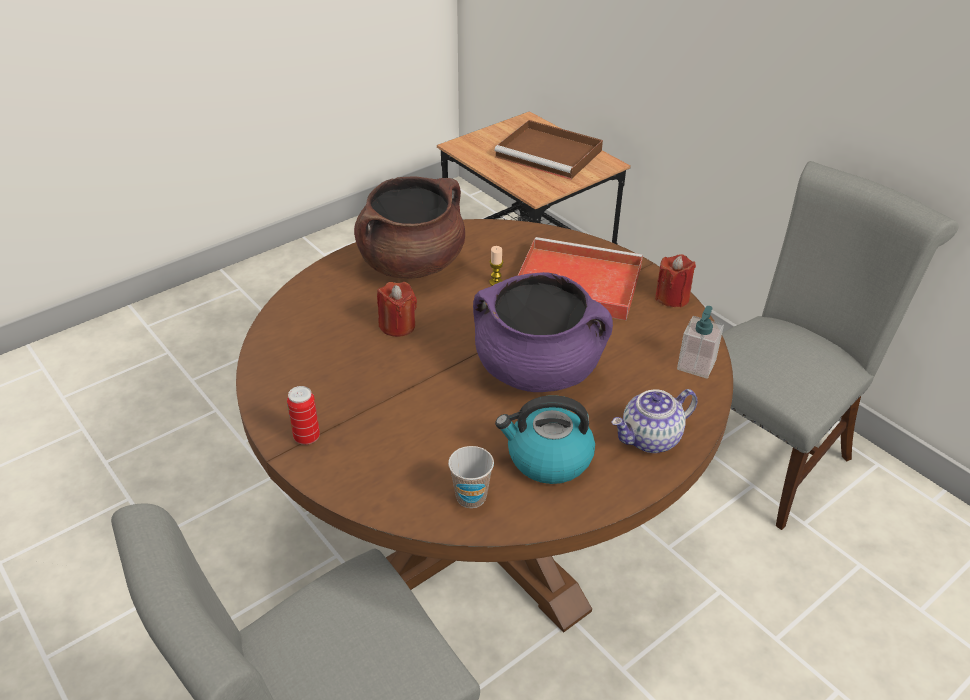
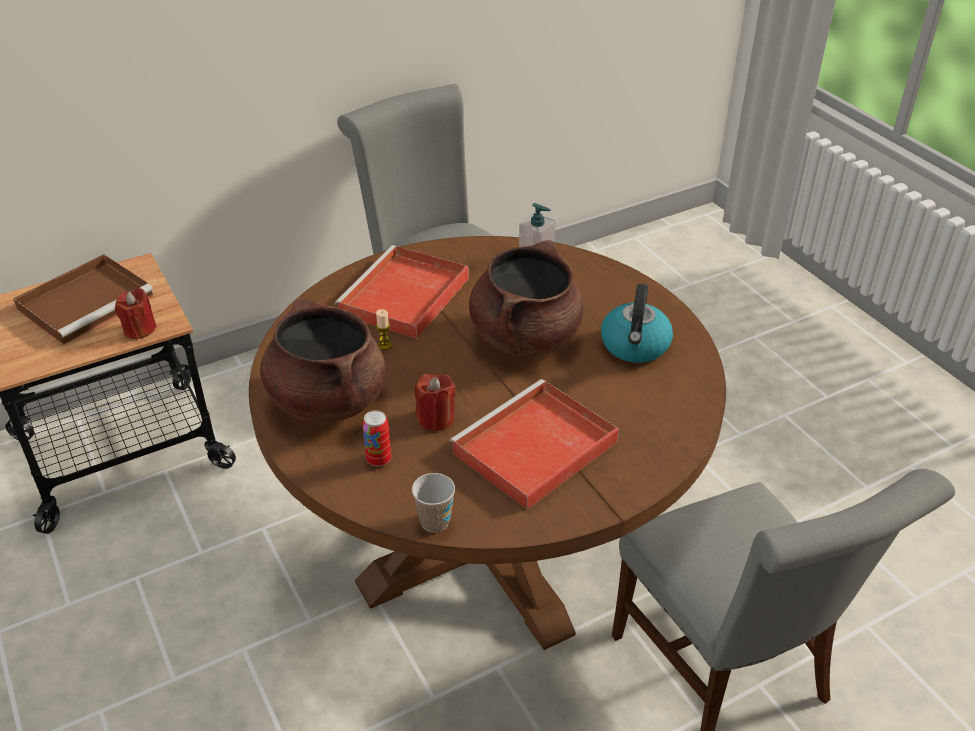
camera: 80 degrees left, 0 degrees up
(307, 437) = (593, 491): can -> can (378, 459)
(363, 391) = (533, 449): none -> red tray
(471, 497) = (675, 392): cup -> cup (435, 522)
(538, 370) = (525, 336): purple cooking pot -> brown cooking pot
(650, 439) = (618, 292): teapot -> none
(672, 297) = (444, 249): red candle -> red candle (139, 329)

